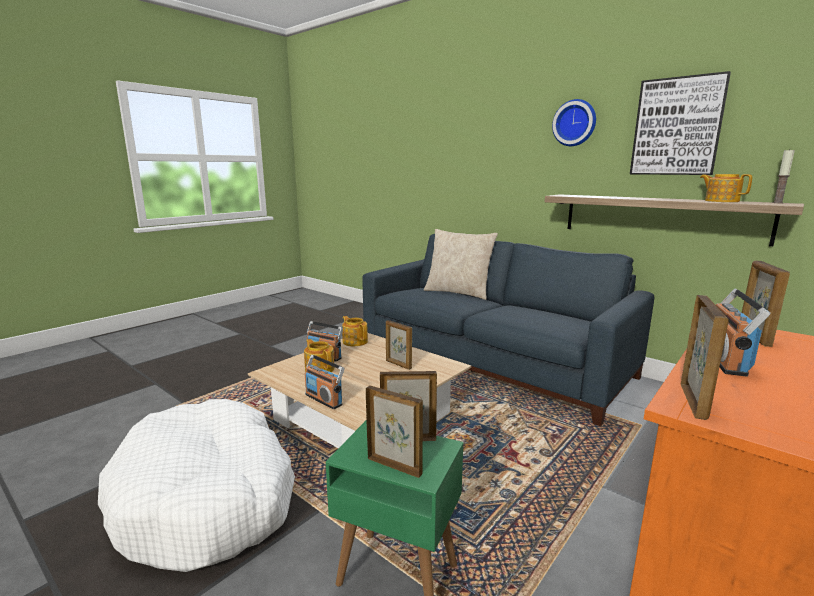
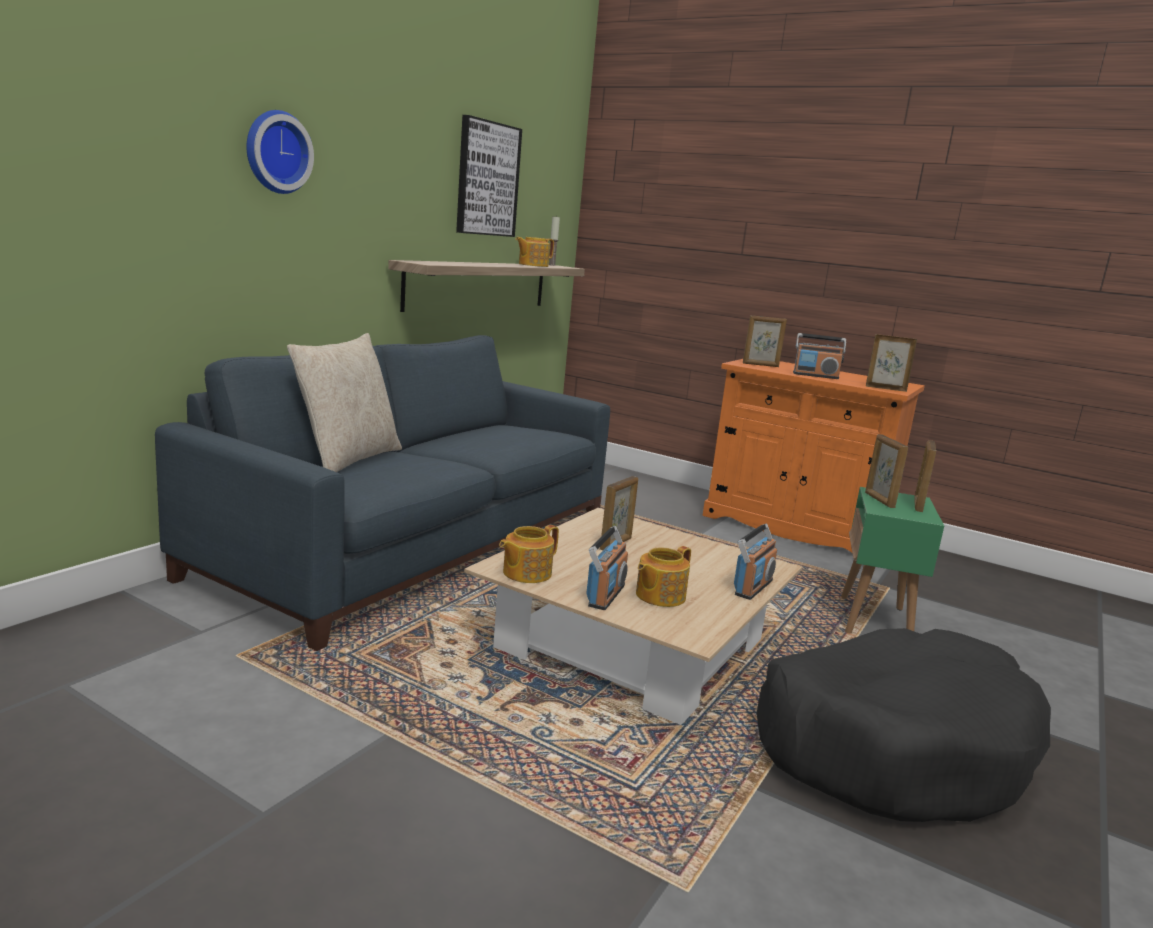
camera: 100 degrees left, 0 degrees up
(208, 498) = (891, 747): white dog bed -> black dog bed
(575, 123) = (402, 151): wall clock -> wall clock (275, 152)

